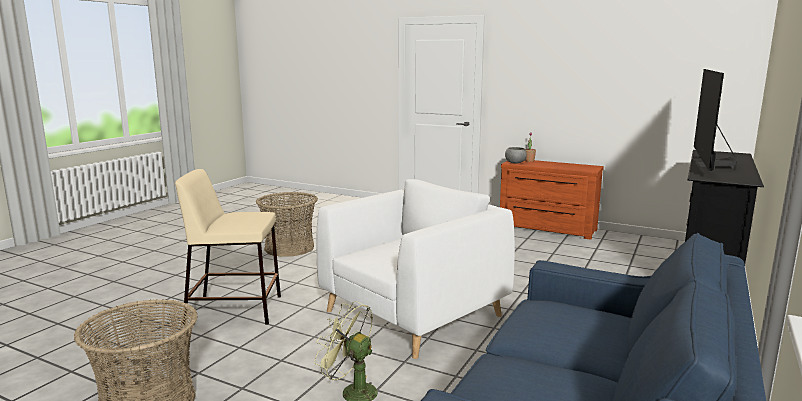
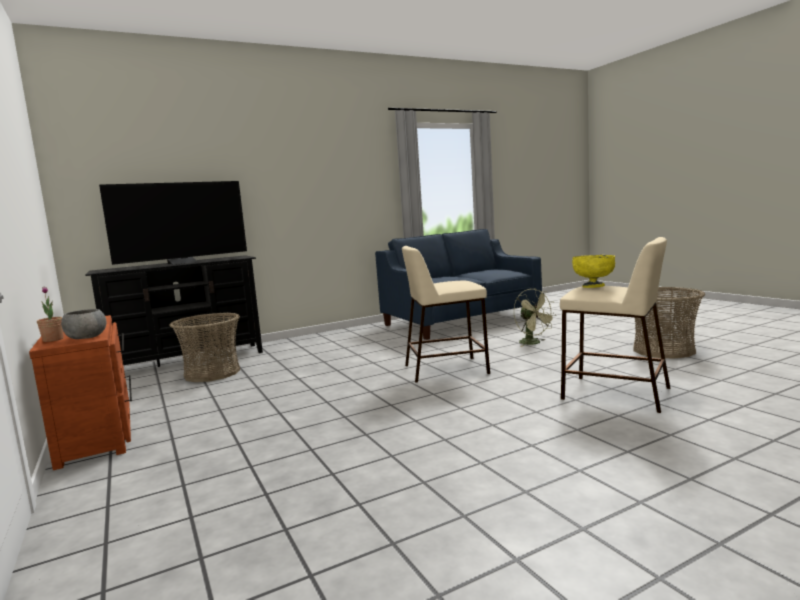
camera: 145 degrees left, 5 degrees down
(246, 219) = (593, 286): none -> yellow bowl
(289, 248) = (516, 482): basket -> basket (212, 373)
(413, 313) = (447, 369): white armchair -> beige stool

